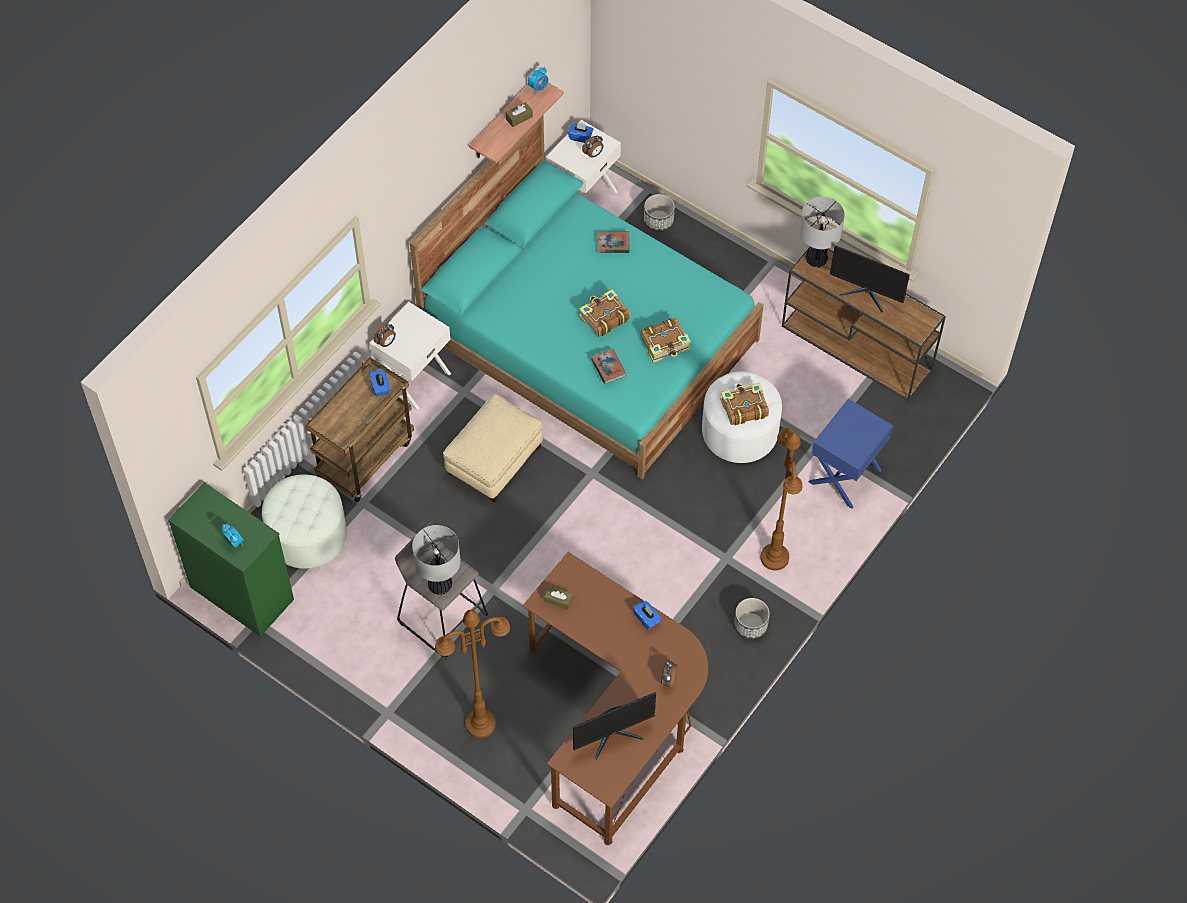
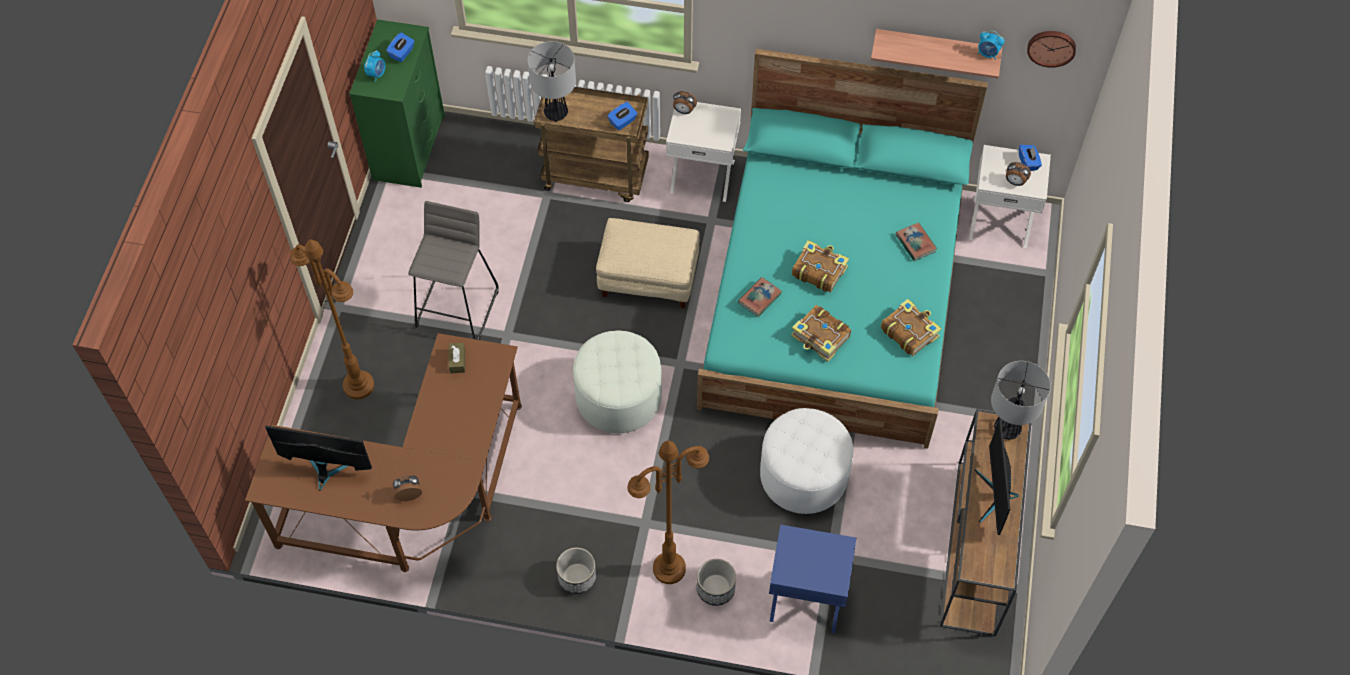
camera: 65 degrees right, 0 degrees up
(307, 535) = (491, 168): white ottoman -> white ottoman (618, 397)
(440, 585) = (432, 260): table lamp -> table lamp (556, 114)
(519, 118) = (938, 53): brown tissue box -> none
(561, 45) = (1051, 47): none -> wall clock
(613, 735) = (326, 469): monitor -> monitor turned 150 degrees clockwise
(647, 619) = (472, 446): blue tissue box -> blue tissue box (402, 53)
(658, 221) = (1015, 298): planter -> planter (716, 589)
(743, 408) = (799, 448): book -> book (909, 332)

